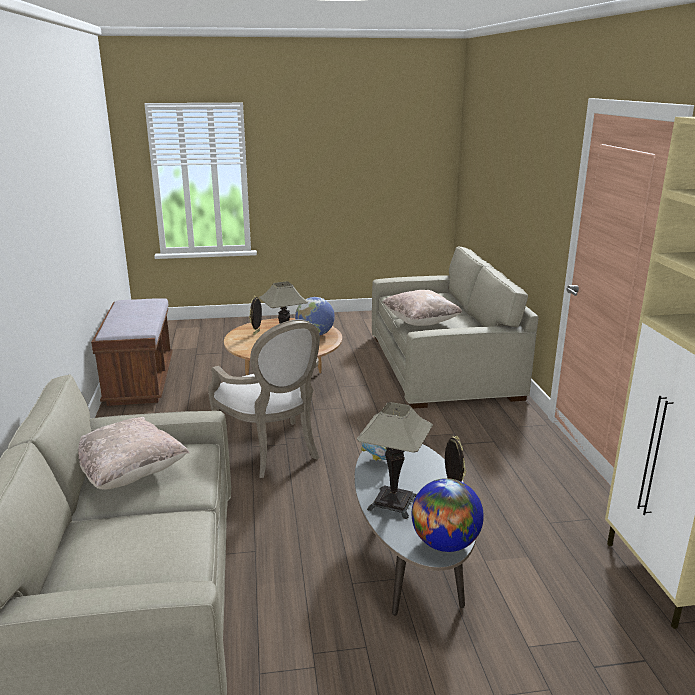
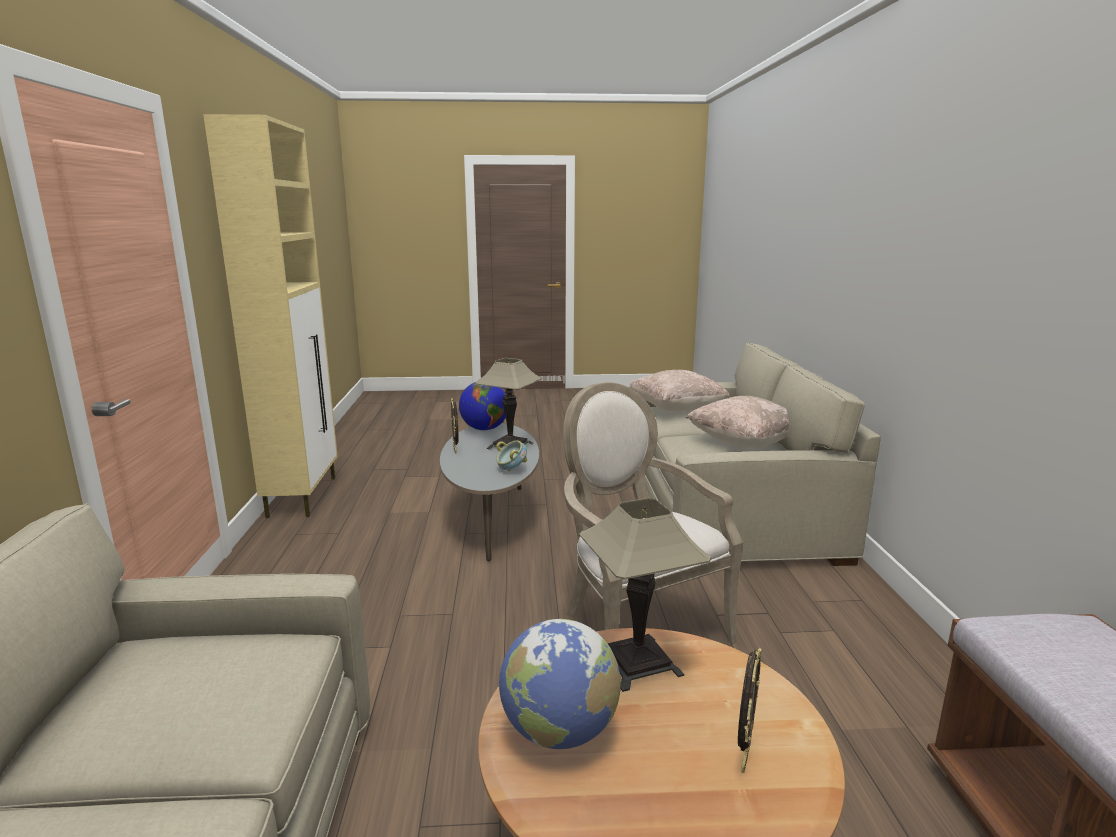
camera: 175 degrees left, 5 degrees down
(421, 322) = (233, 704): beige pillow -> beige pillow (676, 409)

